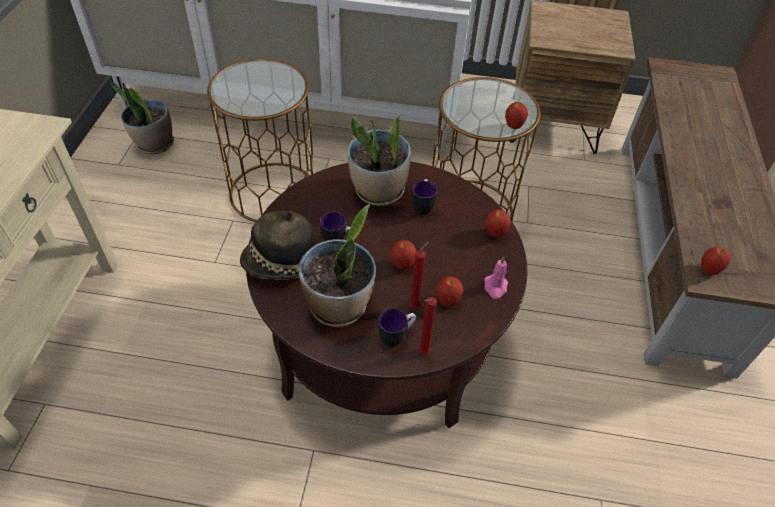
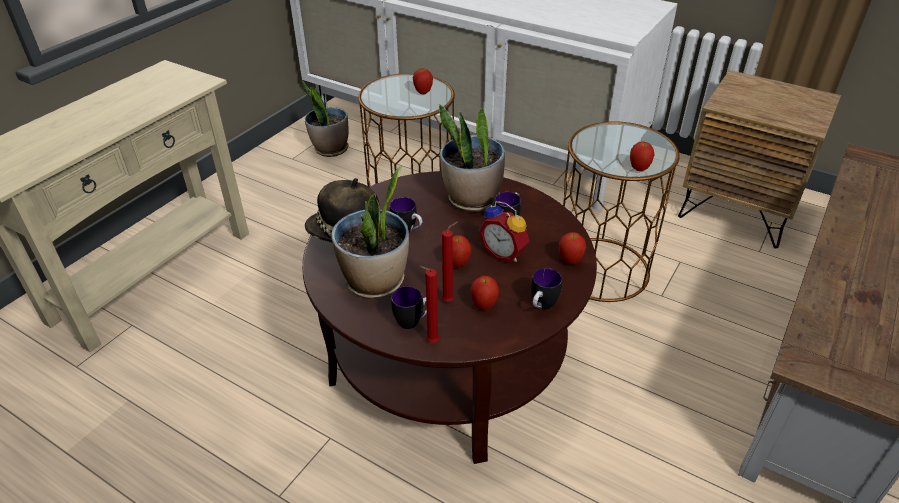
camera: 25 degrees right, 10 degrees down
(437, 241) = (504, 253): none -> alarm clock
(495, 287) = (541, 307): pink candle -> mug
(708, 270) = (811, 358): apple -> apple (423, 92)

